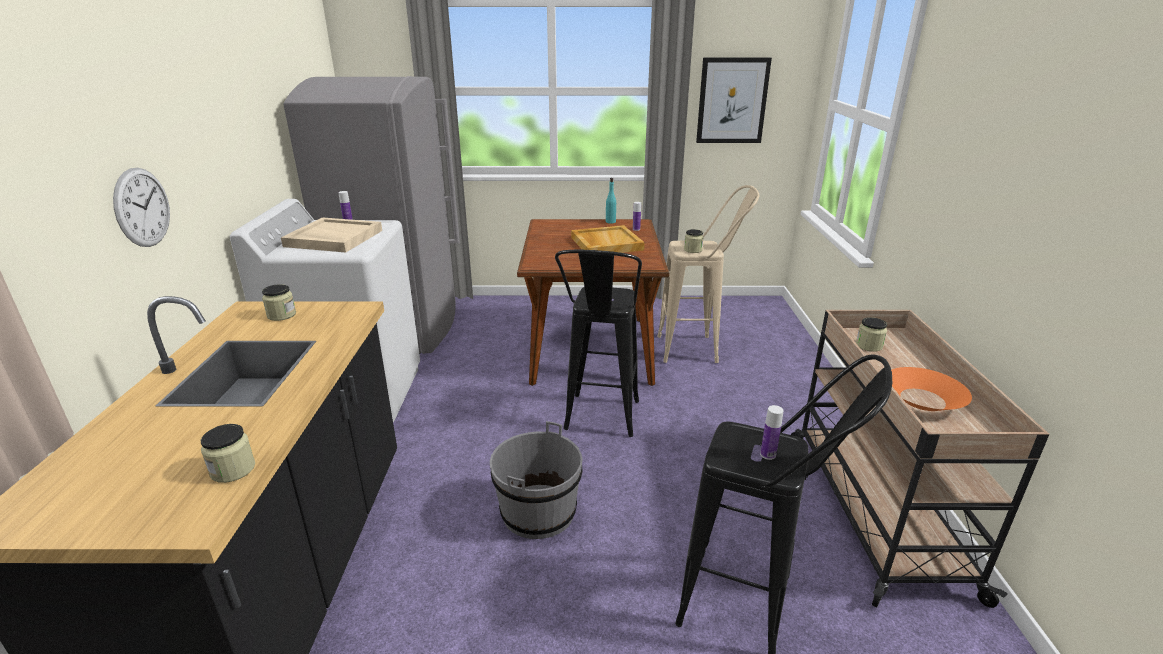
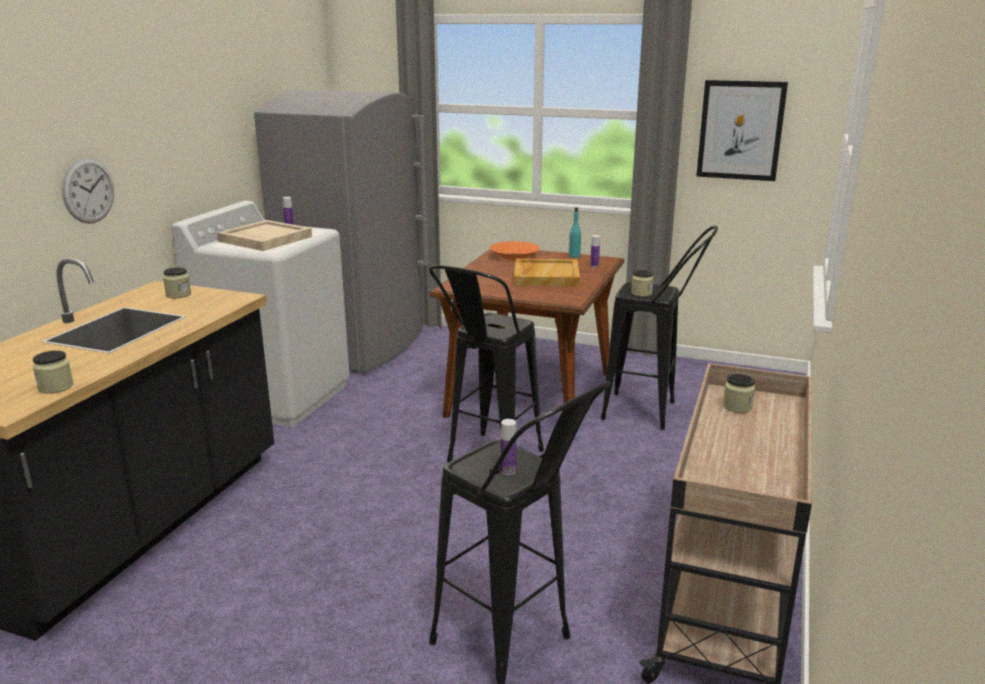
camera: 20 degrees right, 5 degrees down
(538, 512) = (371, 525): grey bucket -> none
(698, 349) = (652, 413): beige stool -> black stool
(922, 399) = (735, 460): orange bowl -> orange bowl (514, 256)

